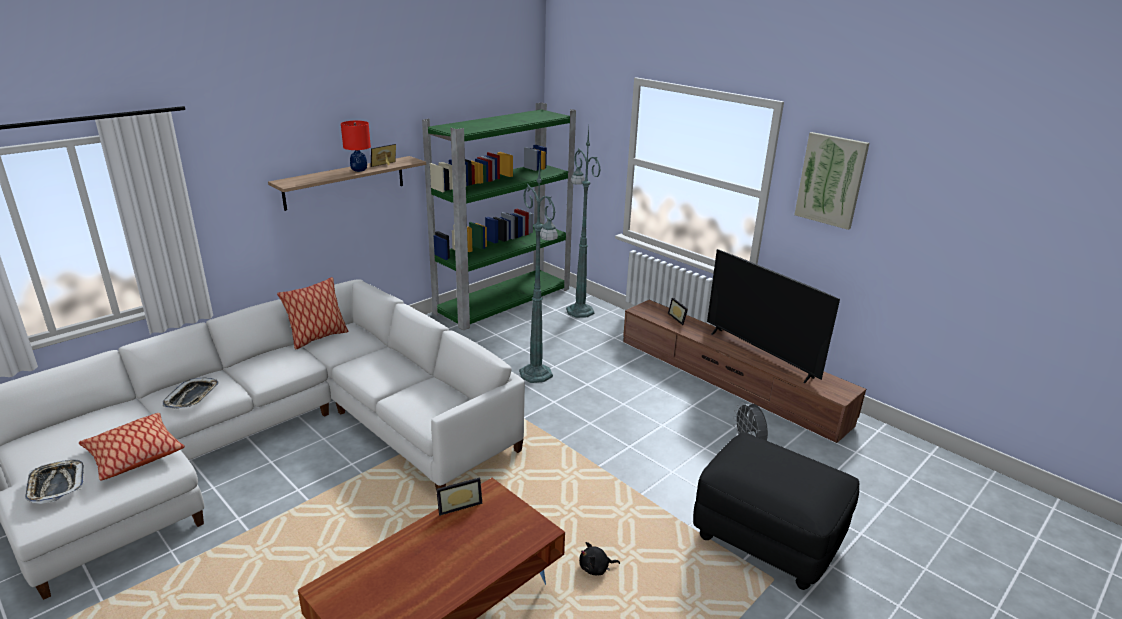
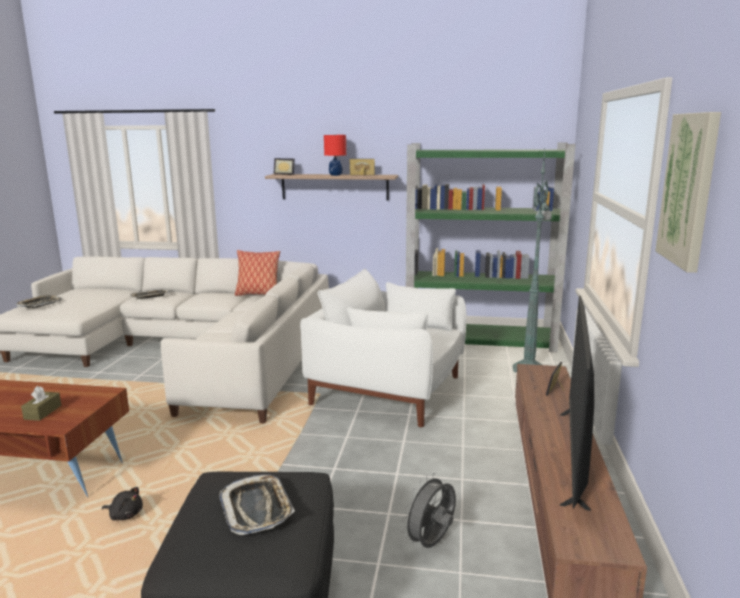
camera: 55 degrees right, 10 degrees down
(134, 455) = (80, 307): pillow -> none
(458, 504) = (79, 388): picture frame -> picture frame (285, 174)
(496, 537) = (43, 412): none -> brown tissue box
(536, 375) = (387, 390): green floor lamp -> white armchair
(596, 568) = (125, 515): black plush toy -> black plush toy turned 150 degrees clockwise
(782, 466) = (257, 509): none -> tray

